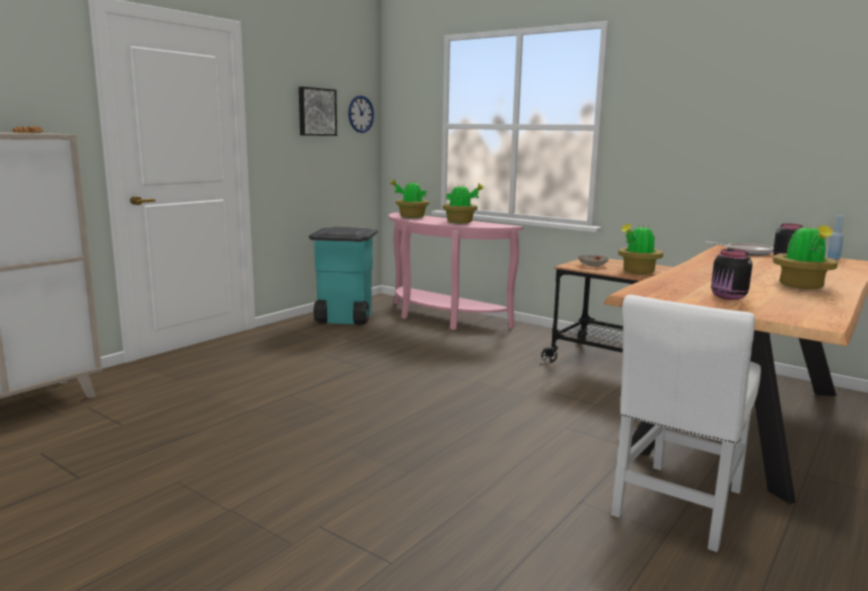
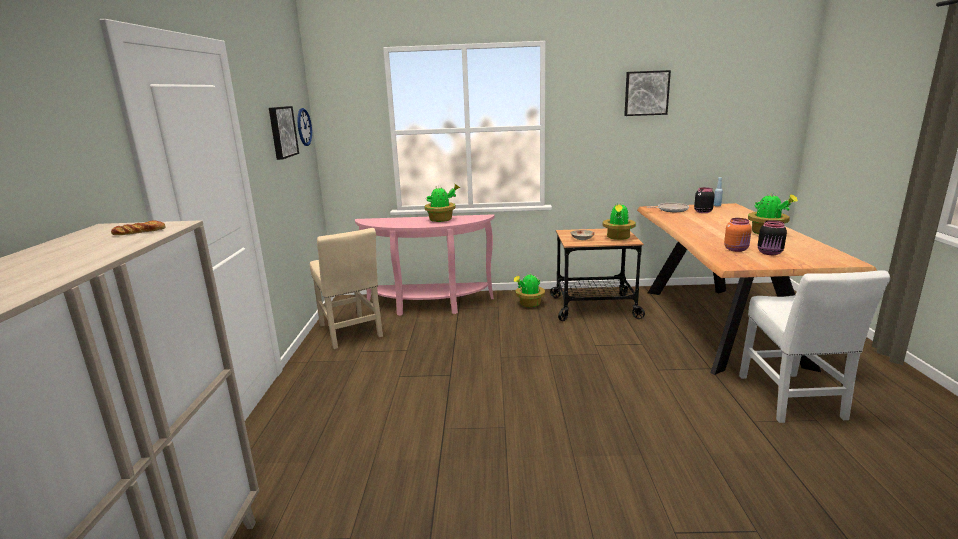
camera: 35 degrees left, 5 degrees up
(343, 319) = (350, 332): turquoise trash can -> beige chair
(410, 217) = (386, 222): potted plant -> potted plant (529, 304)
(694, 287) = (736, 249): none -> orange jar
(736, 87) = (646, 93): none -> picture

